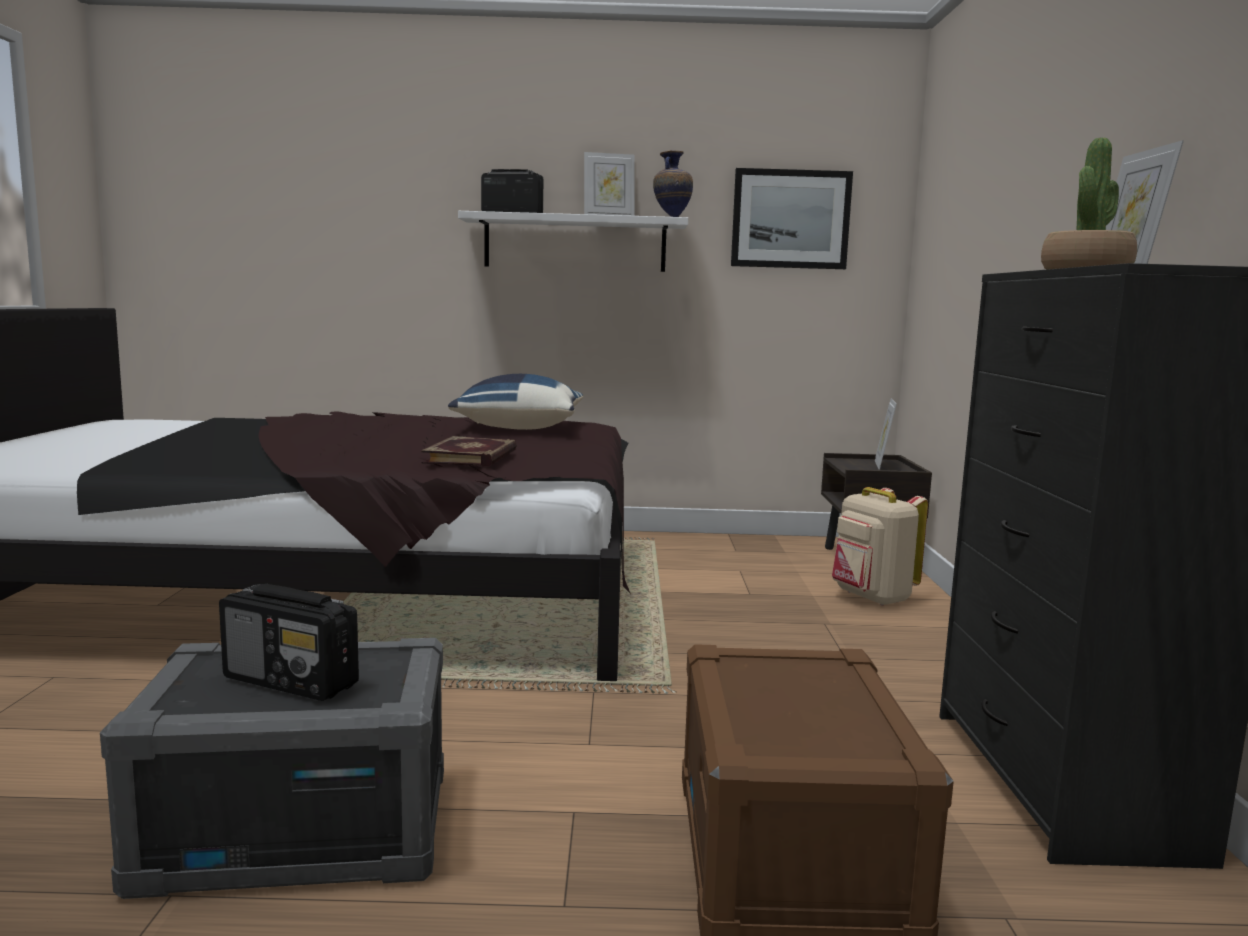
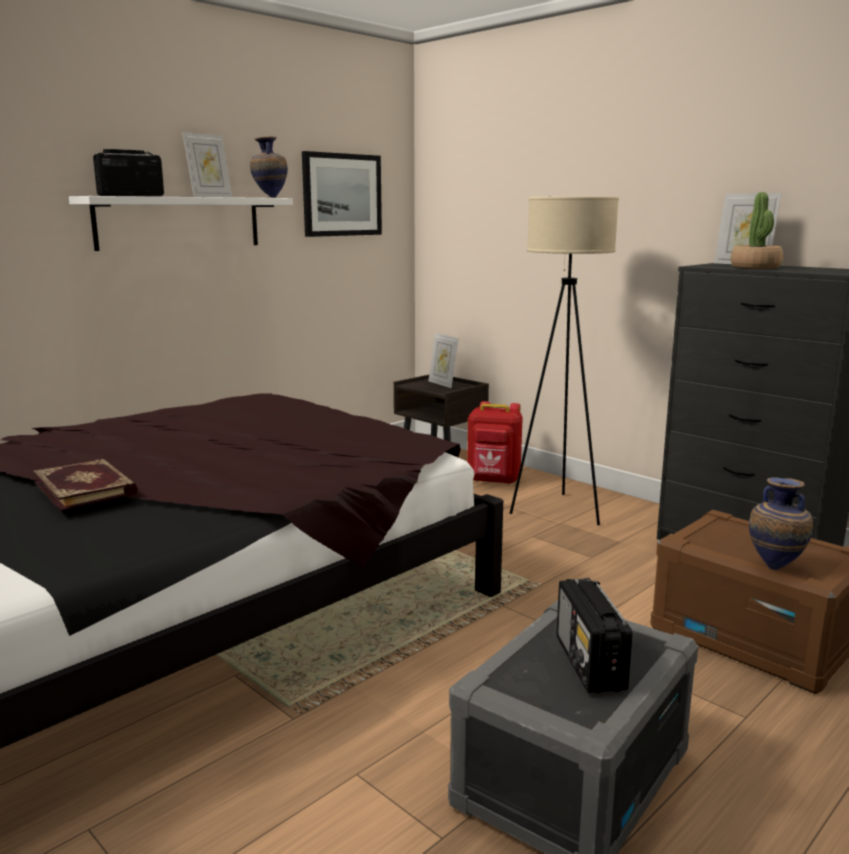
camera: 45 degrees left, 5 degrees up
(291, 682) = (590, 664): radio -> radio turned 105 degrees clockwise
(472, 456) = (346, 451): book -> book (87, 488)
(518, 428) = (241, 413): blue pillow -> none
(737, 719) = (775, 567): none -> vase
(871, 598) = (494, 481): beige backpack -> red backpack
(877, 646) = (558, 511): none -> beige floor lamp

